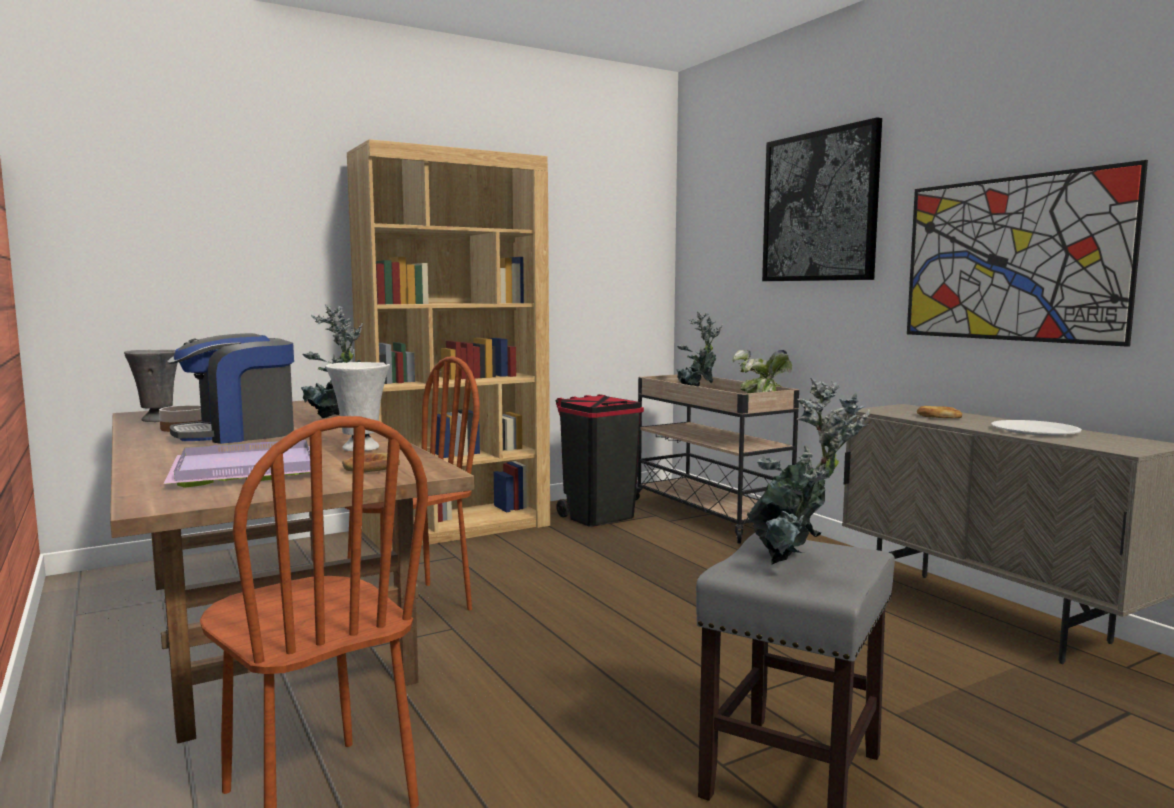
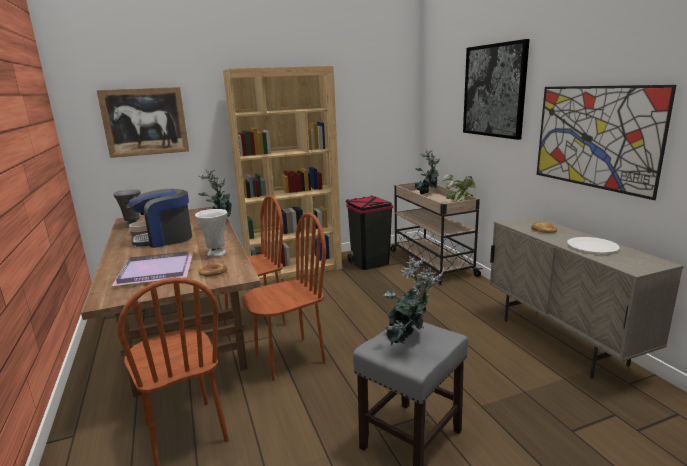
camera: 10 degrees right, 10 degrees up
(191, 231) = (145, 122): none -> picture
(499, 662) = (289, 358): none -> brown chair

